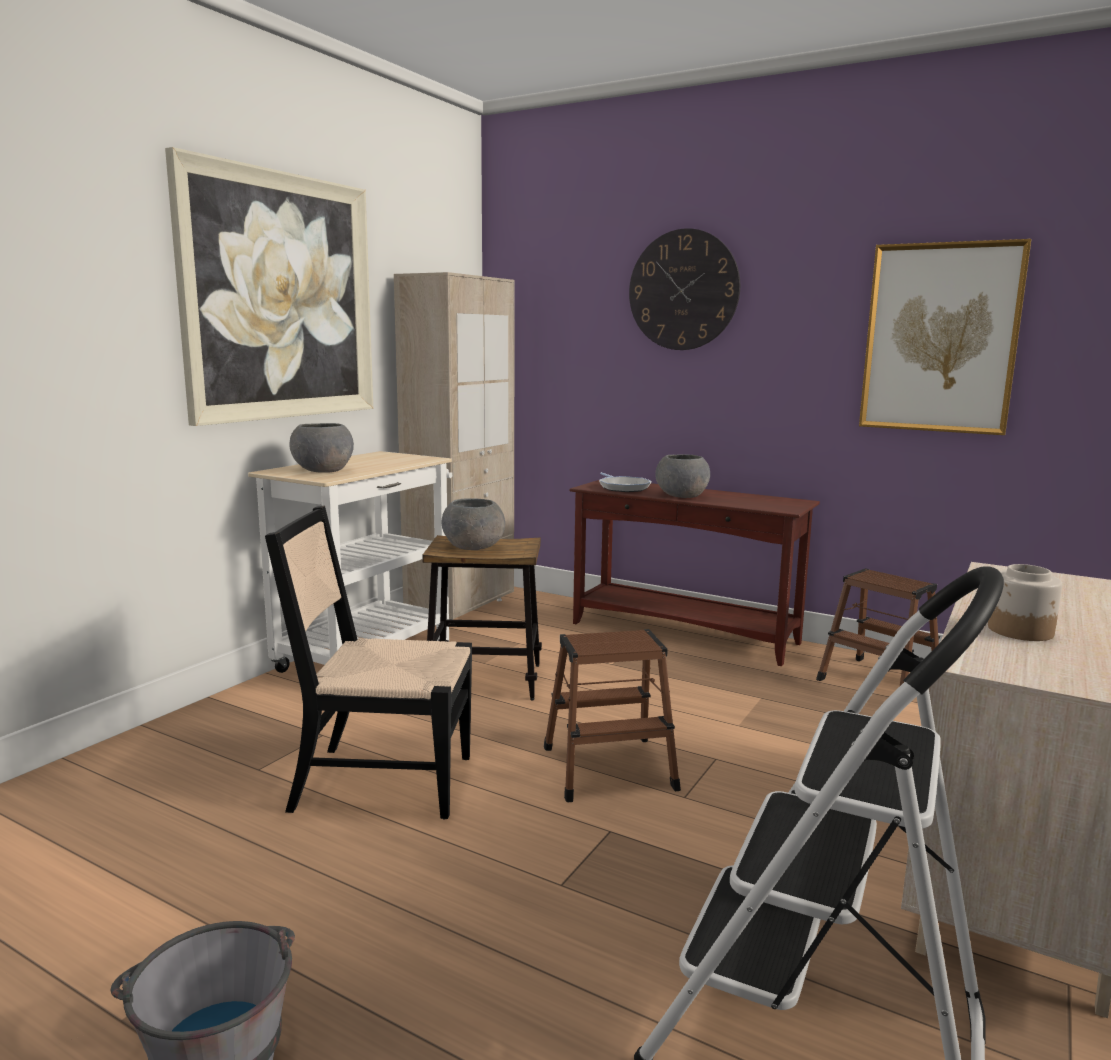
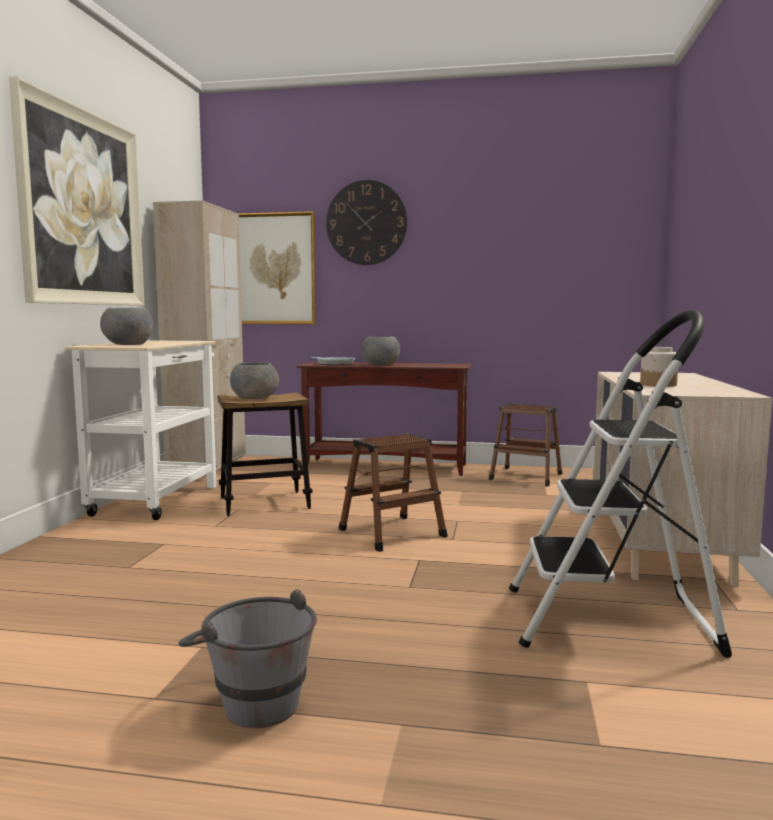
camera: 20 degrees left, 5 degrees down
(383, 782) = (238, 560): chair -> none
(940, 338) = (539, 252): picture -> picture (275, 269)

